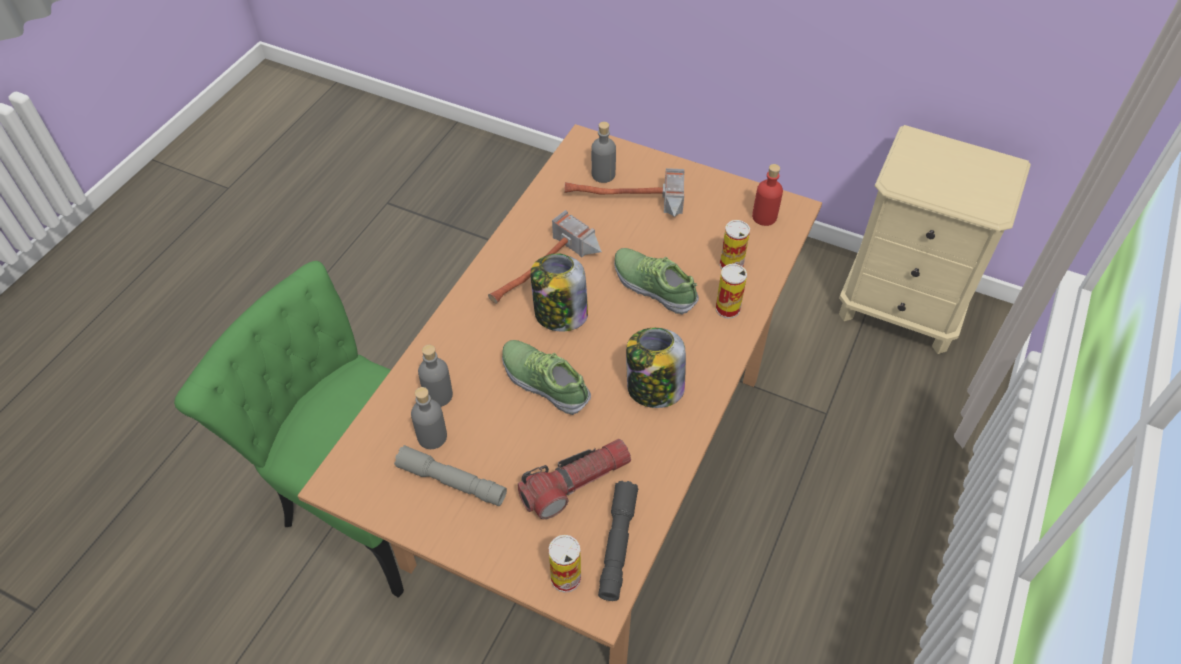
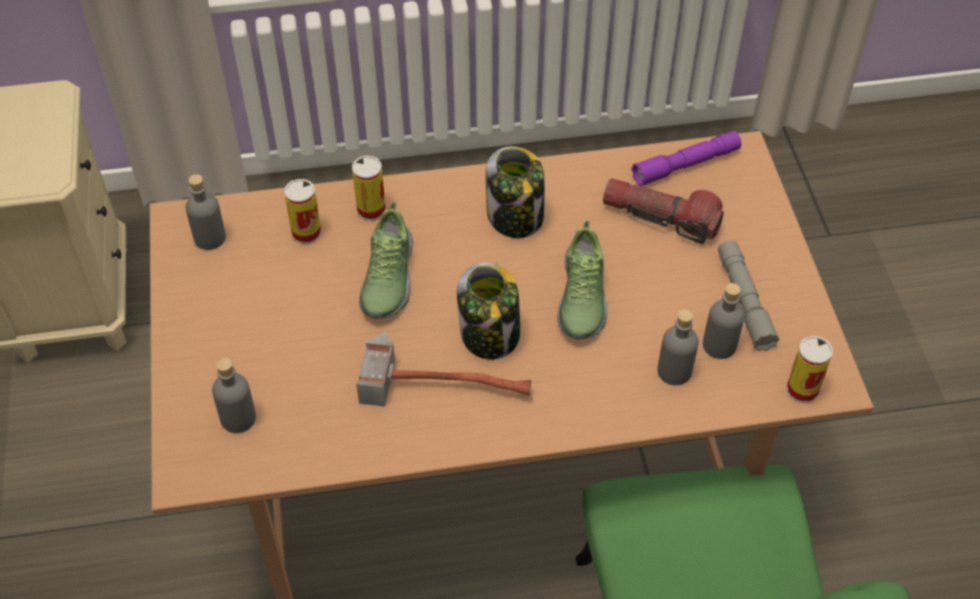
camera: 125 degrees left, 0 degrees up
(565, 578) = (743, 180): can -> can (802, 390)
(617, 545) = (686, 165): grey flashlight -> purple flashlight
(623, 203) = (277, 371): hammer -> none
(764, 217) = (210, 238): red bottle -> grey bottle

